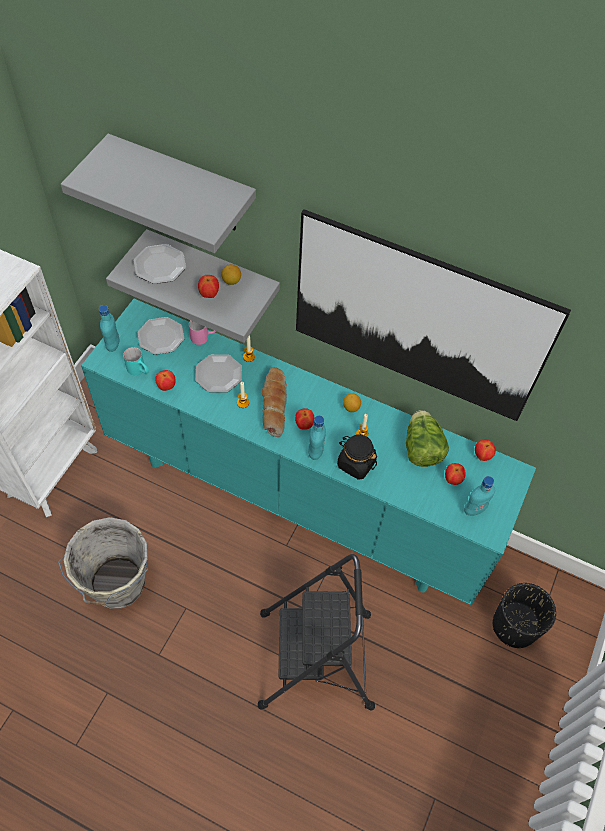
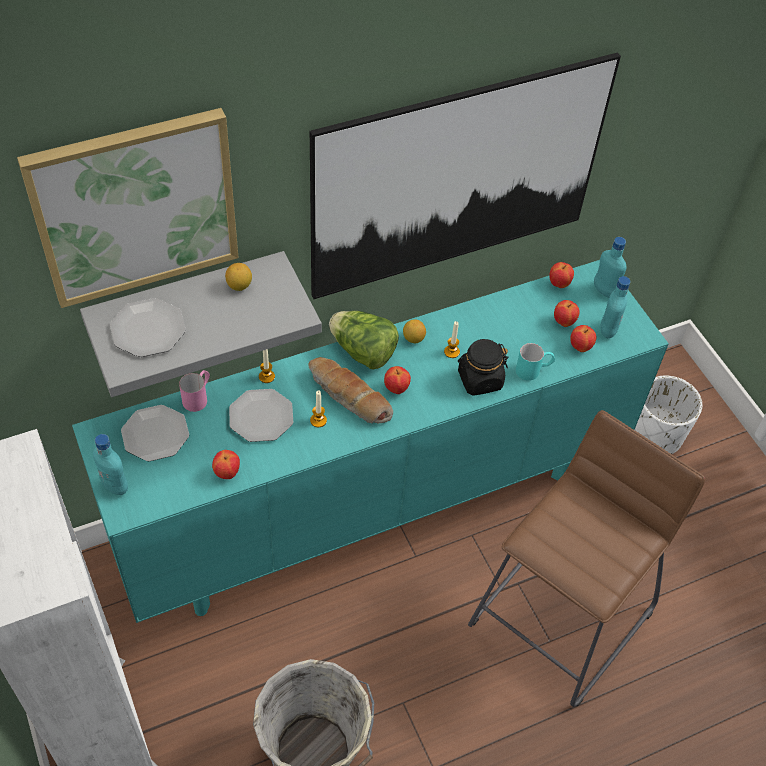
camera: 50 degrees left, 5 degrees down
(139, 370) = (178, 484): turquoise mug -> turquoise mug (533, 370)
(183, 185) = (135, 207): grey shelf -> picture
(209, 294) = (236, 315): apple -> apple (580, 347)
(315, 451) = (435, 401): turquoise bottle -> turquoise bottle (604, 291)
(320, 658) = (561, 616): black step ladder -> brown stool
(421, 448) = (510, 320): lettuce -> lettuce (363, 352)
(514, 626) = (655, 436): black planter -> white planter

